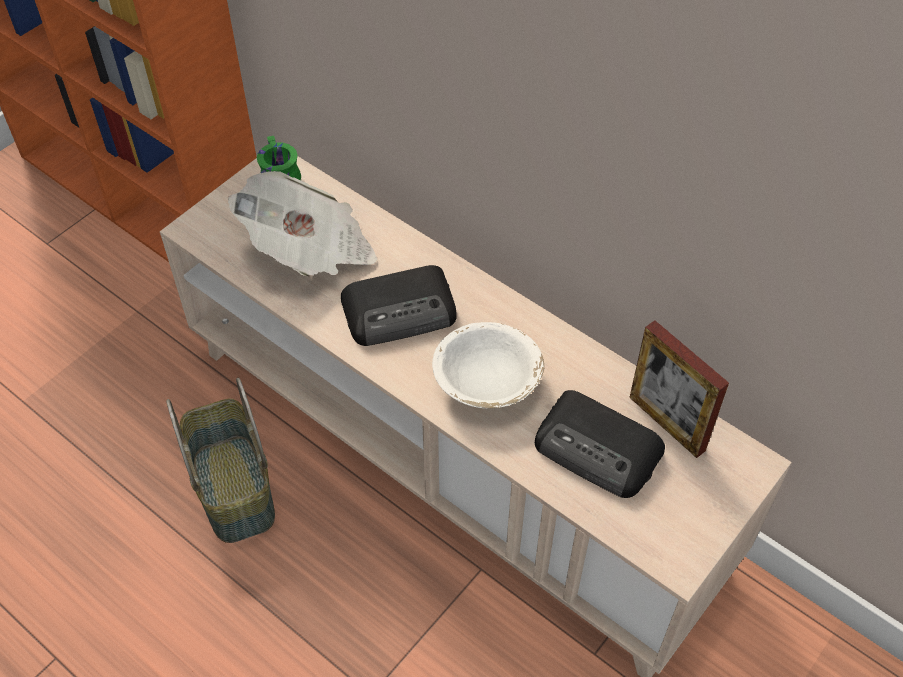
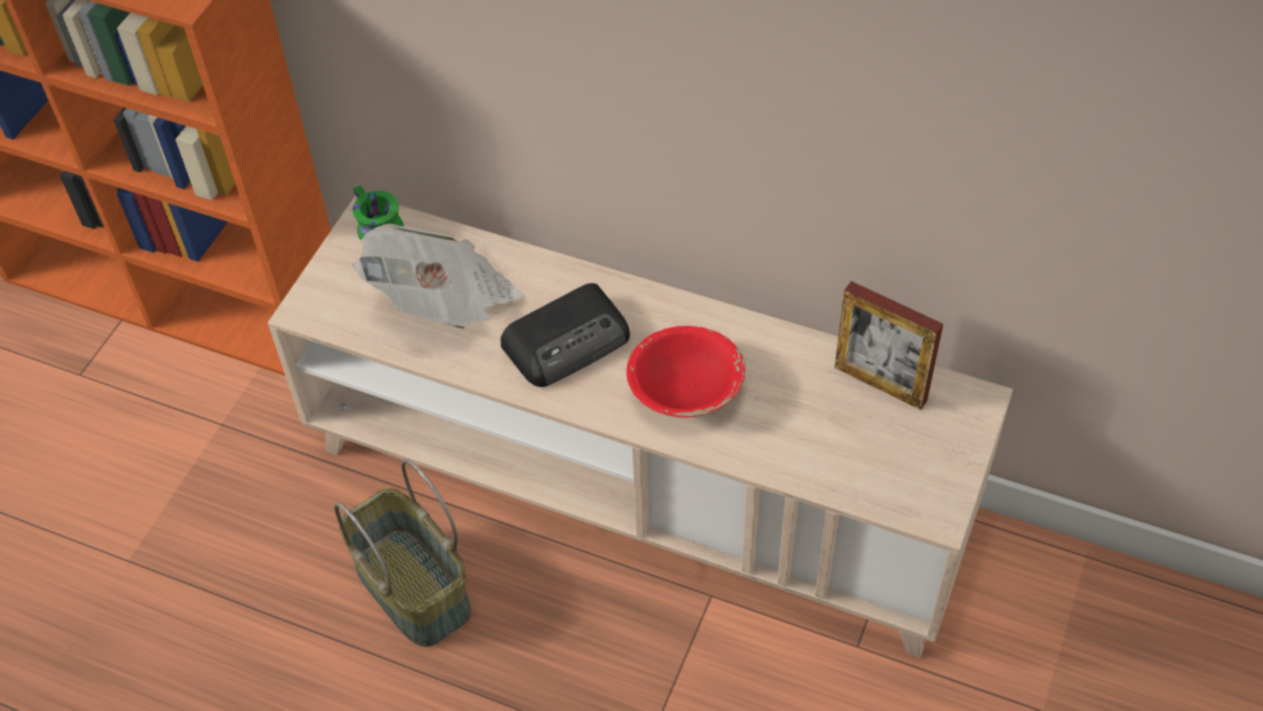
camera: 15 degrees left, 0 degrees up
(487, 382) = (685, 390): white bowl -> red bowl
(599, 450) = (823, 428): radio -> none

